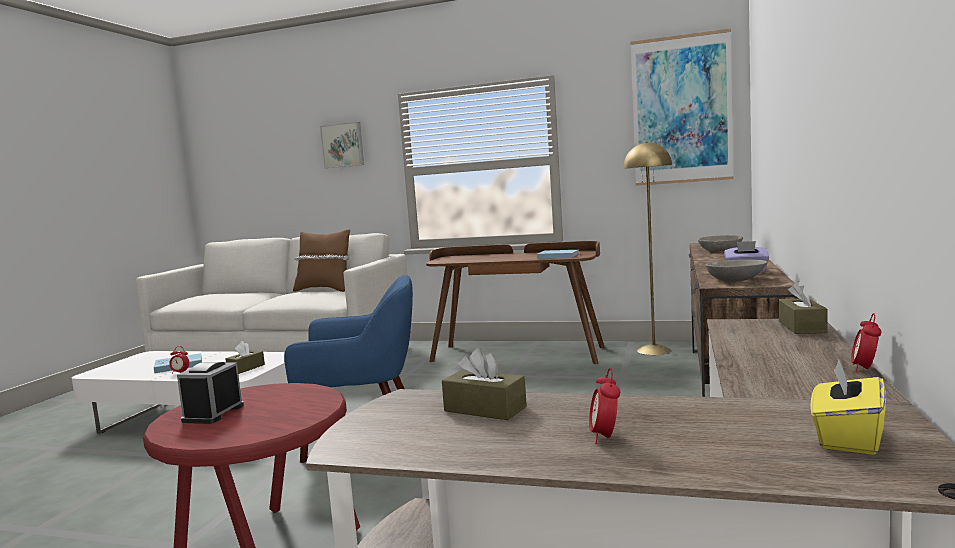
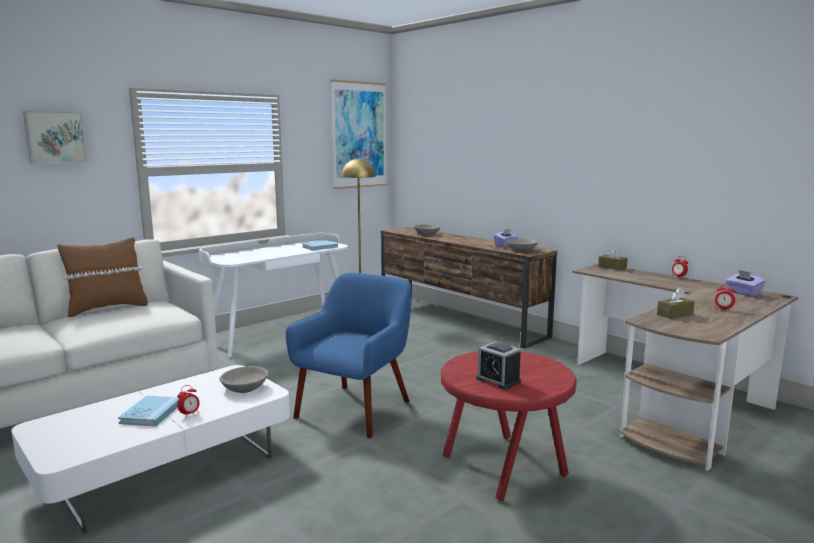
camera: 60 degrees left, 5 degrees up
(246, 368) = (245, 388): brown tissue box -> grey bowl
(517, 354) = (281, 333): brown desk -> white desk
(847, 438) = (743, 293): yellow tissue box -> purple tissue box

